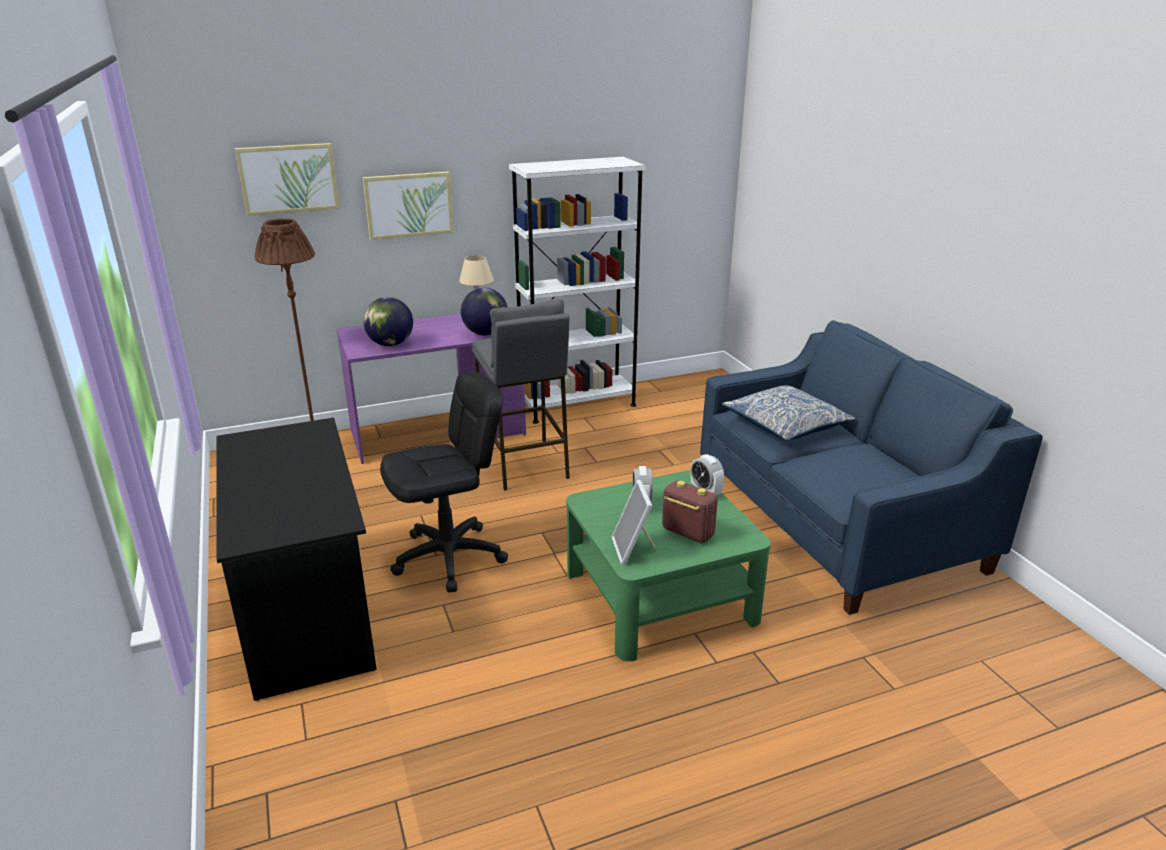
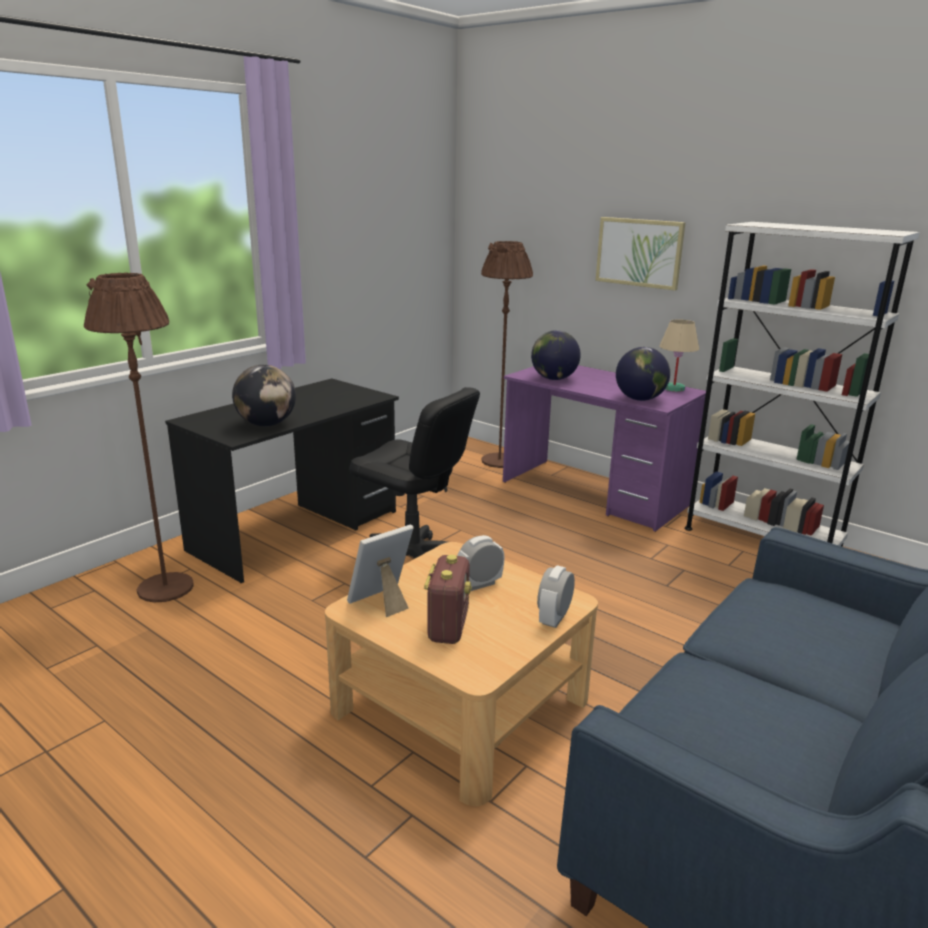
camera: 60 degrees right, 5 degrees down
(288, 178) = (544, 210): picture -> none
(323, 499) = (266, 424): none -> globe
(325, 729) = (165, 588): none -> brown floor lamp
(524, 464) = (602, 548): grey stool -> none
(661, 596) = (461, 705): green coffee table -> beige coffee table
(785, 424) = (791, 629): pillow -> none

